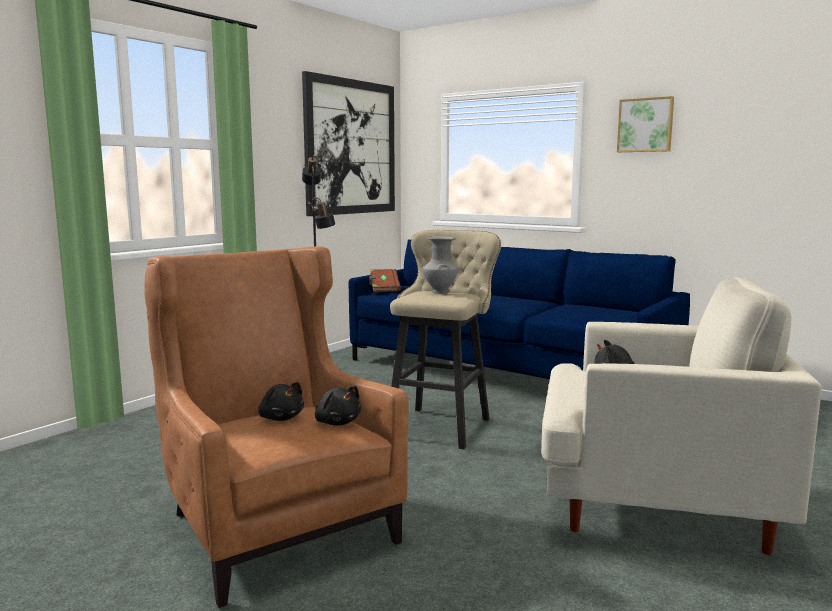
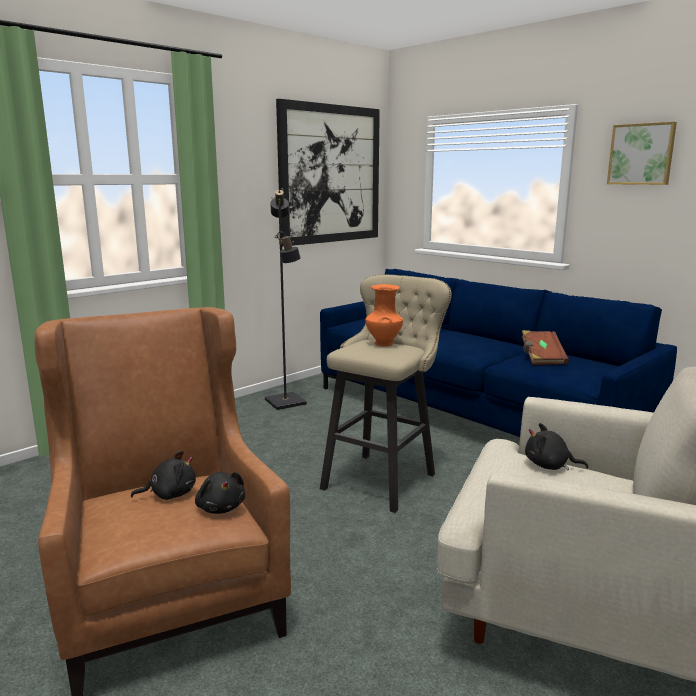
camera: 10 degrees right, 5 degrees up
(280, 418) = (170, 494): black plush toy -> black plush toy turned 75 degrees counterclockwise
(384, 289) = (355, 320): brown book -> brown book (541, 358)
(440, 292) = (383, 343): grey vase -> orange vase

